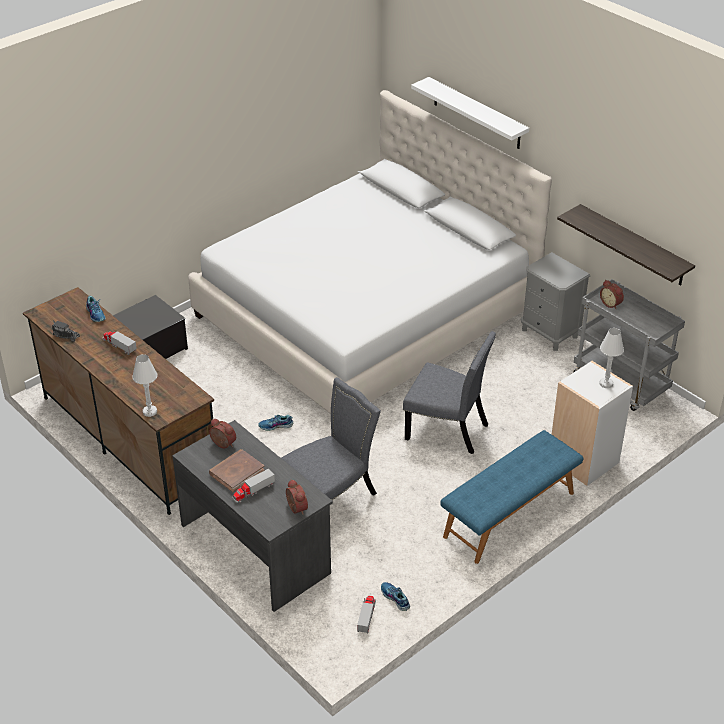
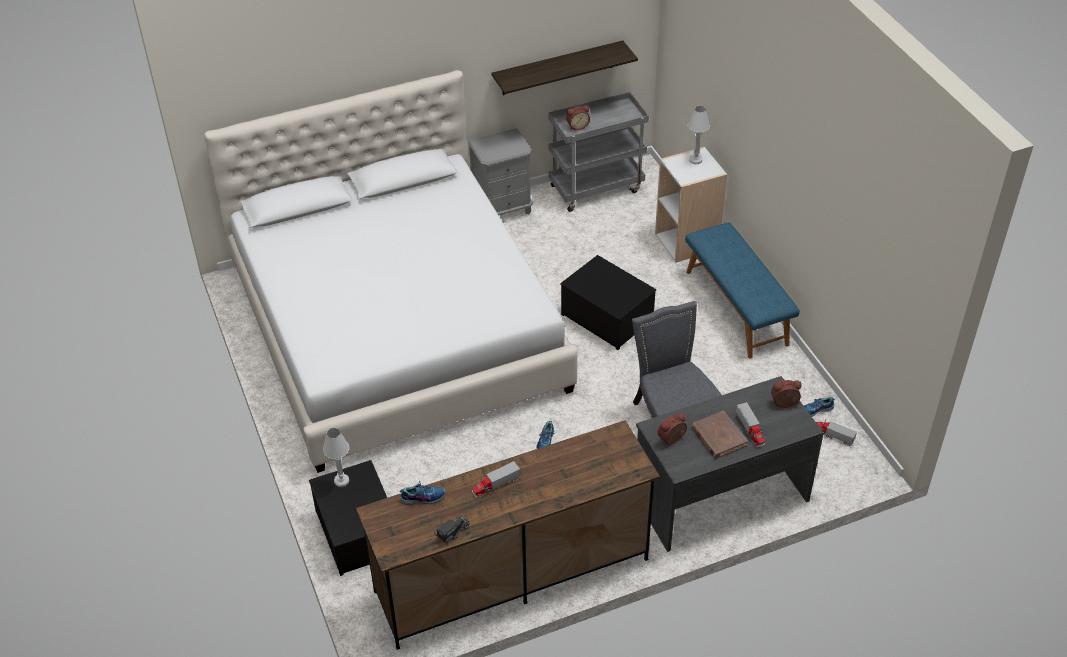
camera: 70 degrees left, 5 degrees up
(150, 411) = (626, 476): white table lamp -> white table lamp (341, 481)
(445, 430) = (608, 317): grey chair -> storage box
(476, 113) = (341, 72): white shelf -> none

